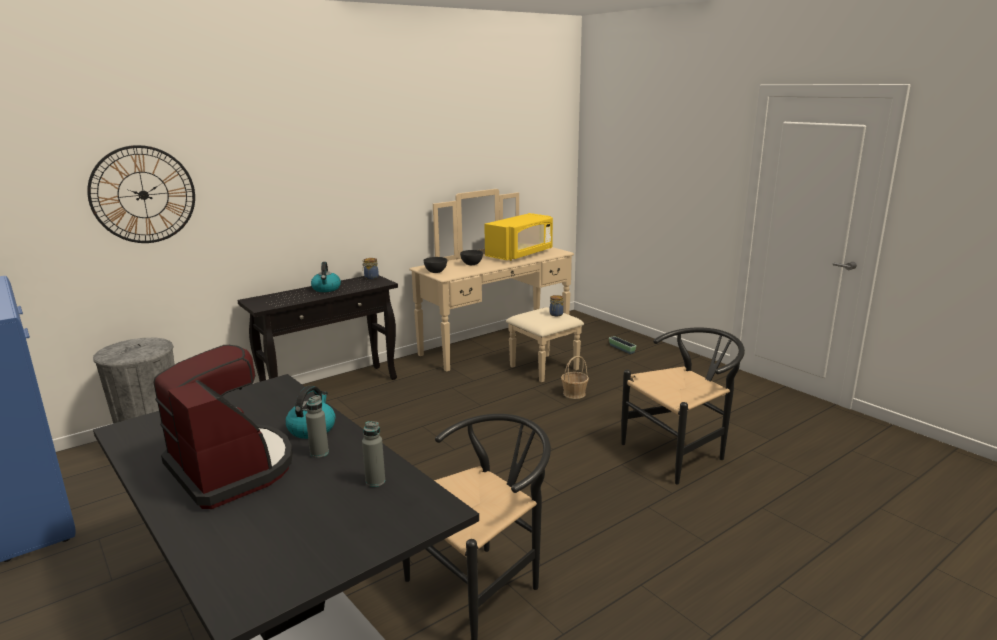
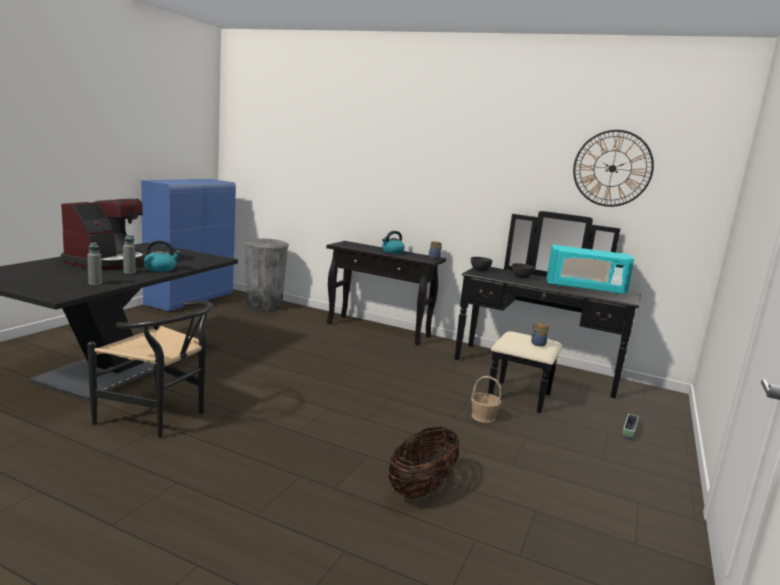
camera: 60 degrees right, 5 degrees down
(143, 195) = (312, 156): wall clock -> wall clock (612, 168)
(506, 349) = (533, 375): beige dresser -> black dresser
(520, 254) = (585, 288): yellow microwave -> turquoise microwave
(681, 452) = (421, 488): black chair -> basket

